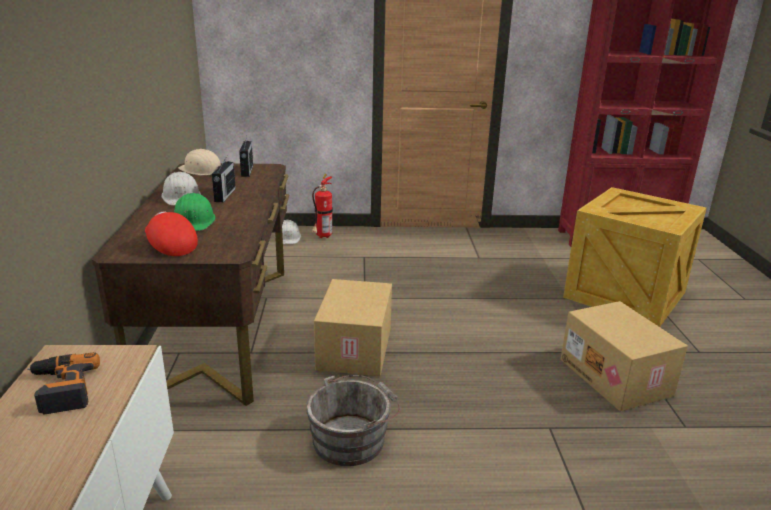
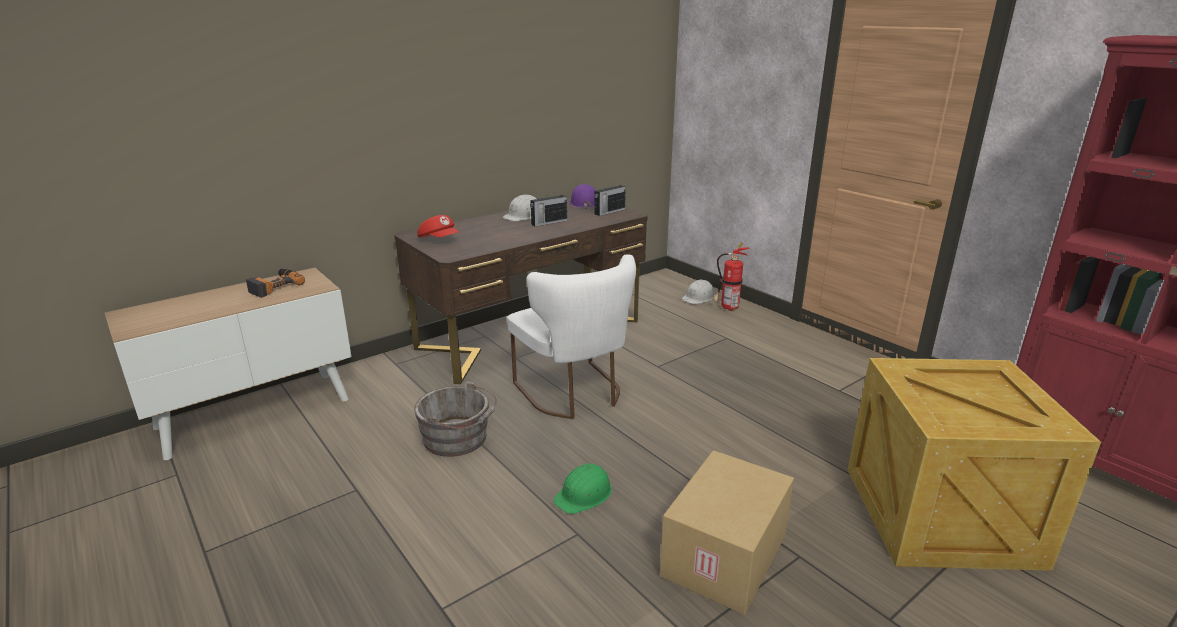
camera: 55 degrees right, 0 degrees up
(170, 246) = (439, 240): red cap -> red cap turned 120 degrees clockwise
(194, 221) = (488, 231): green hard hat -> green hard hat (584, 494)
(201, 170) = (584, 203): beige hard hat -> purple hard hat
(356, 349) = (574, 394): cardboard box -> white chair

